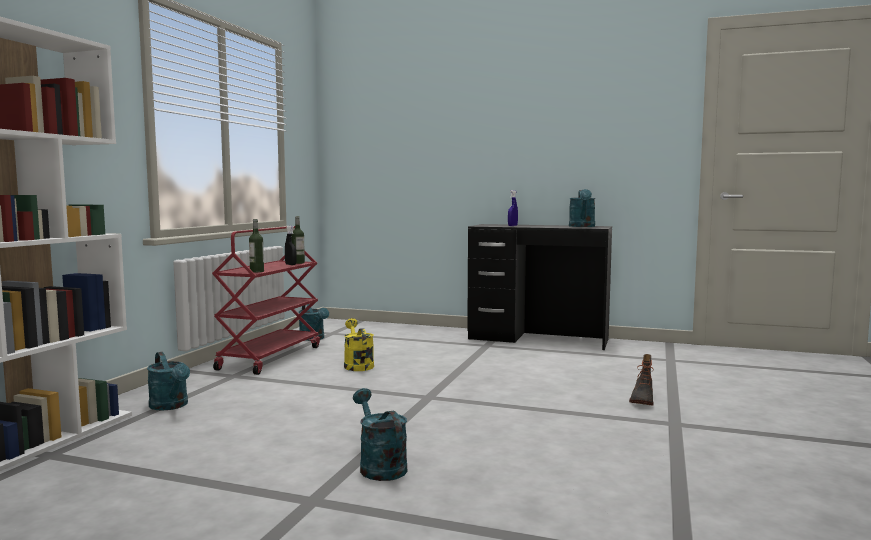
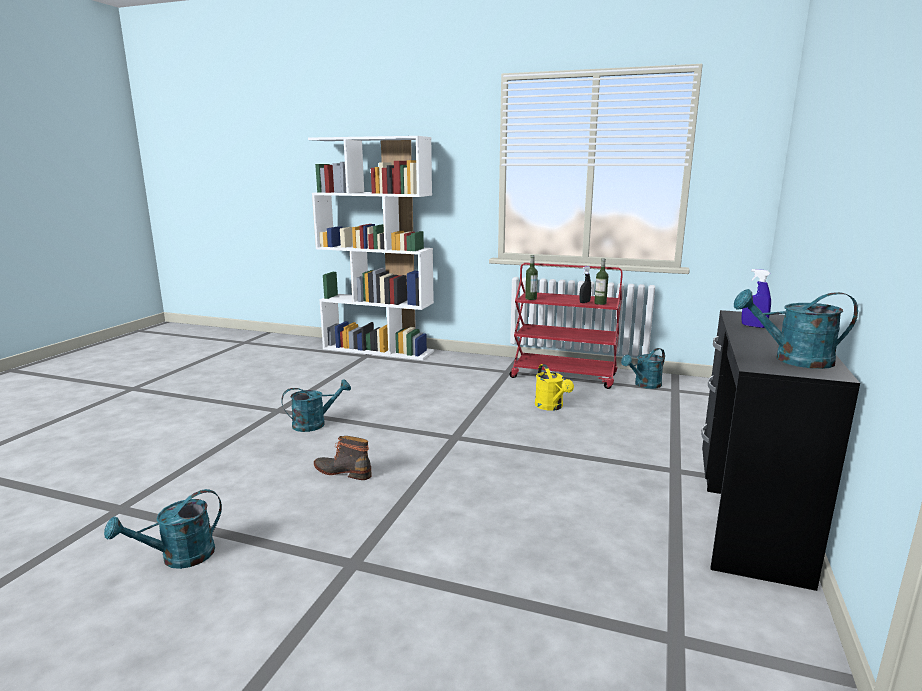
camera: 90 degrees right, 10 degrees up
(171, 406) = (438, 365): turquoise watering can -> turquoise watering can (178, 558)
(357, 365) = (551, 407): yellow watering can -> yellow watering can turned 90 degrees clockwise
(642, 399) = (443, 557): boot -> boot (343, 471)

